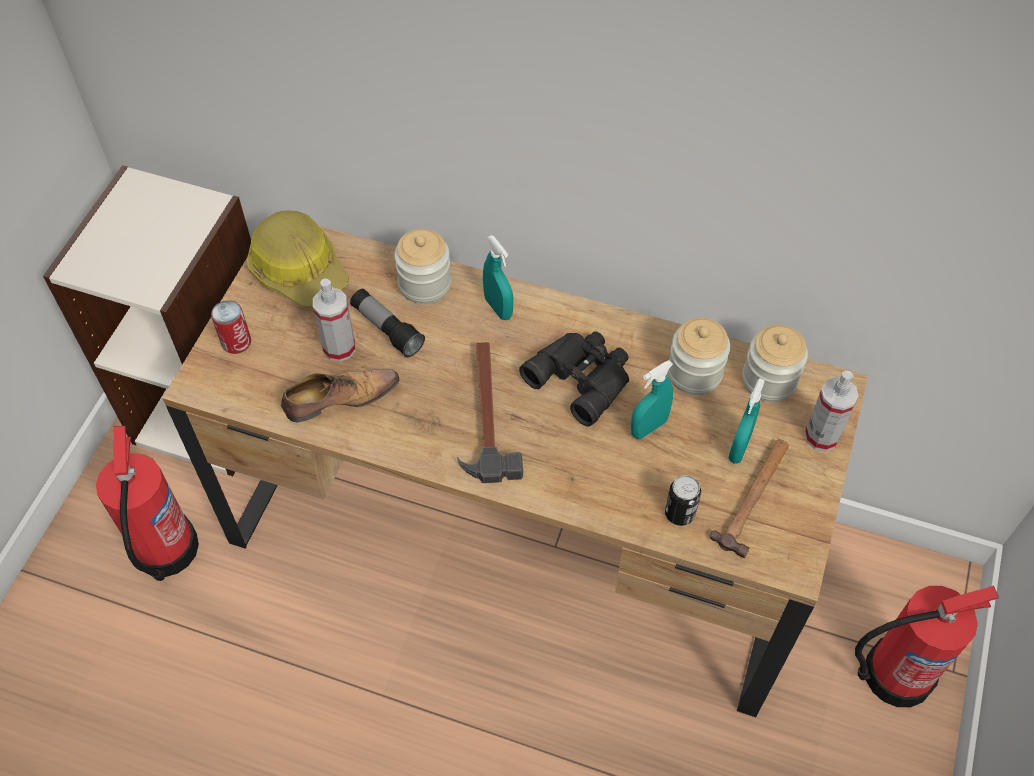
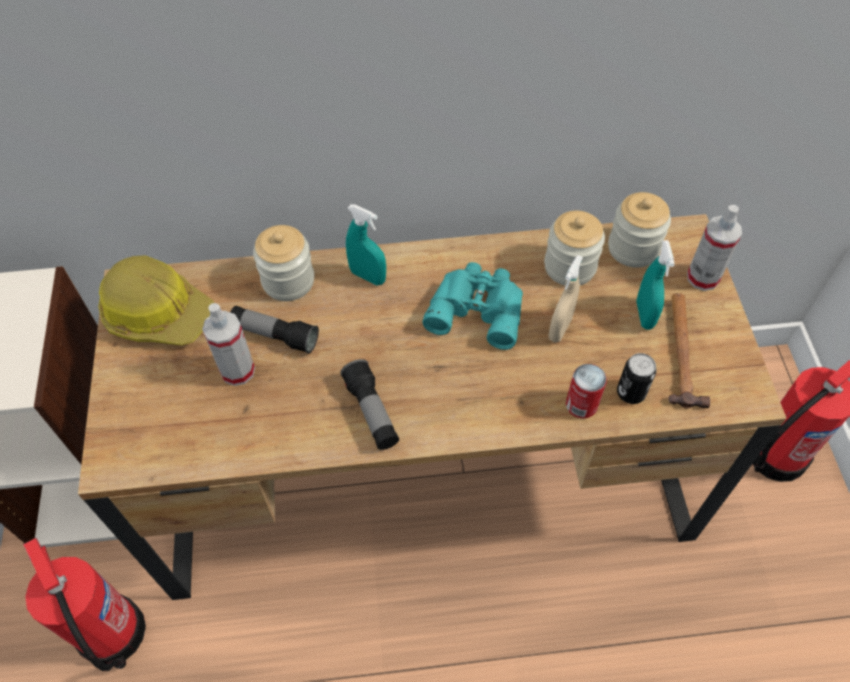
camera: 25 degrees left, 0 degrees up
(236, 342) = (129, 406): can -> can (581, 405)
(339, 399) = (264, 419): shoe -> none
(433, 431) = (371, 412): none -> flashlight
(486, 414) = (411, 376): hammer -> none
(582, 377) = (477, 307): black binoculars -> turquoise binoculars
(648, 427) = (560, 328): turquoise spray bottle -> beige spray bottle

